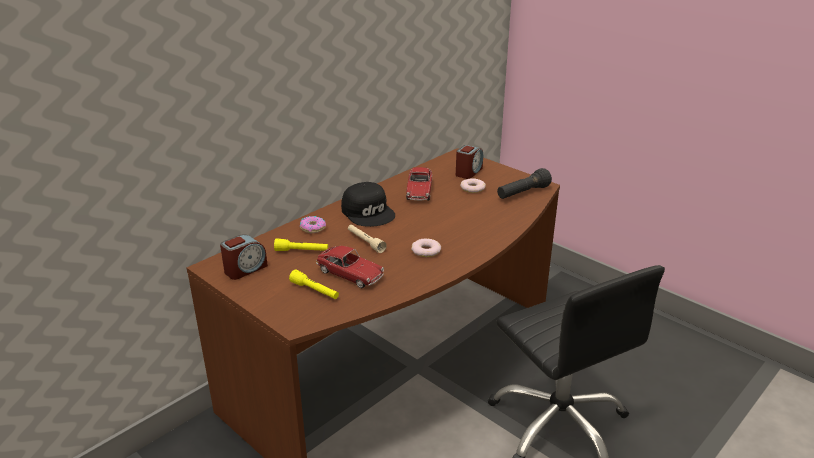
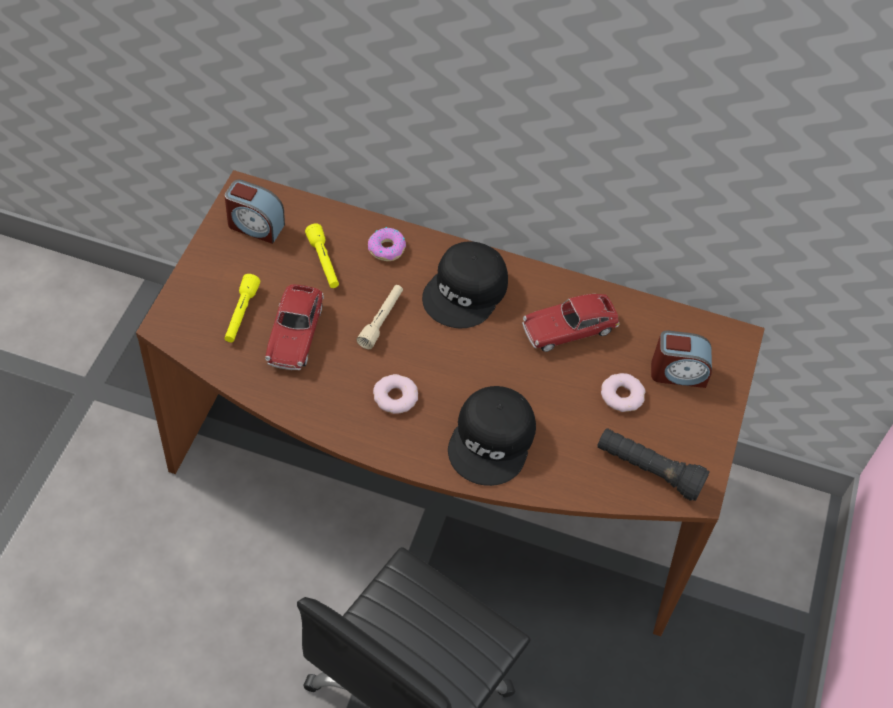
camera: 60 degrees right, 25 degrees up
(478, 228) = (493, 441): none -> black cap

